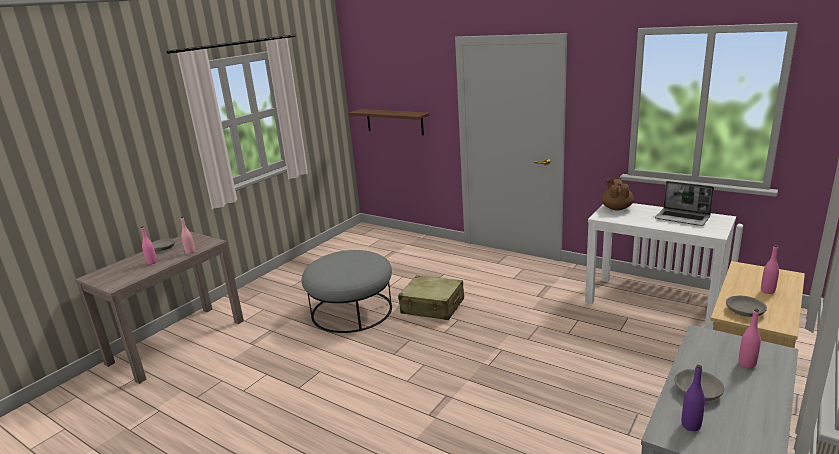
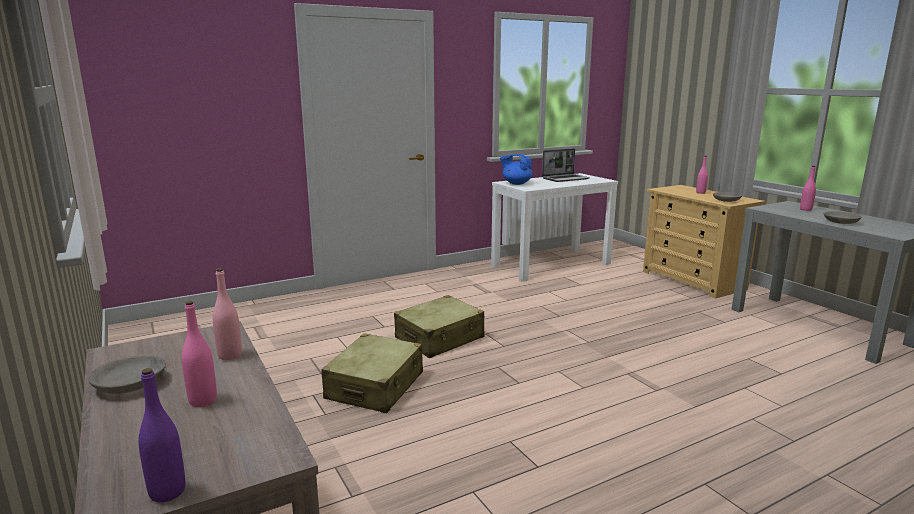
camera: 65 degrees left, 5 degrees down
(352, 310) = (375, 386): grey ottoman -> beige suitcase
(394, 121) = (185, 132): brown shelf -> none
(616, 208) = (516, 183): brown teapot -> blue teapot
(691, 425) = (884, 230): purple bottle -> purple bottle (167, 492)

